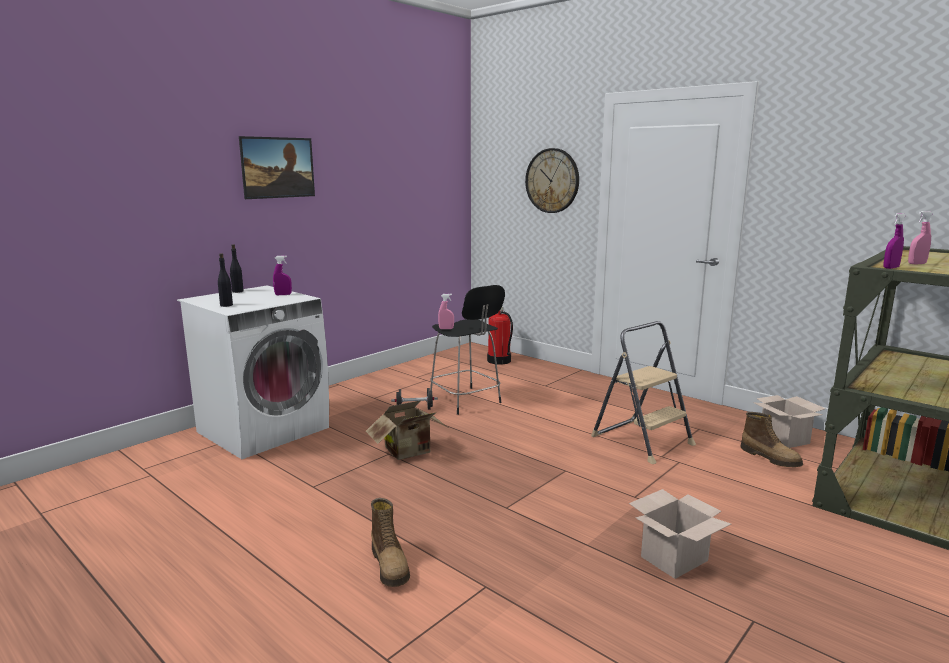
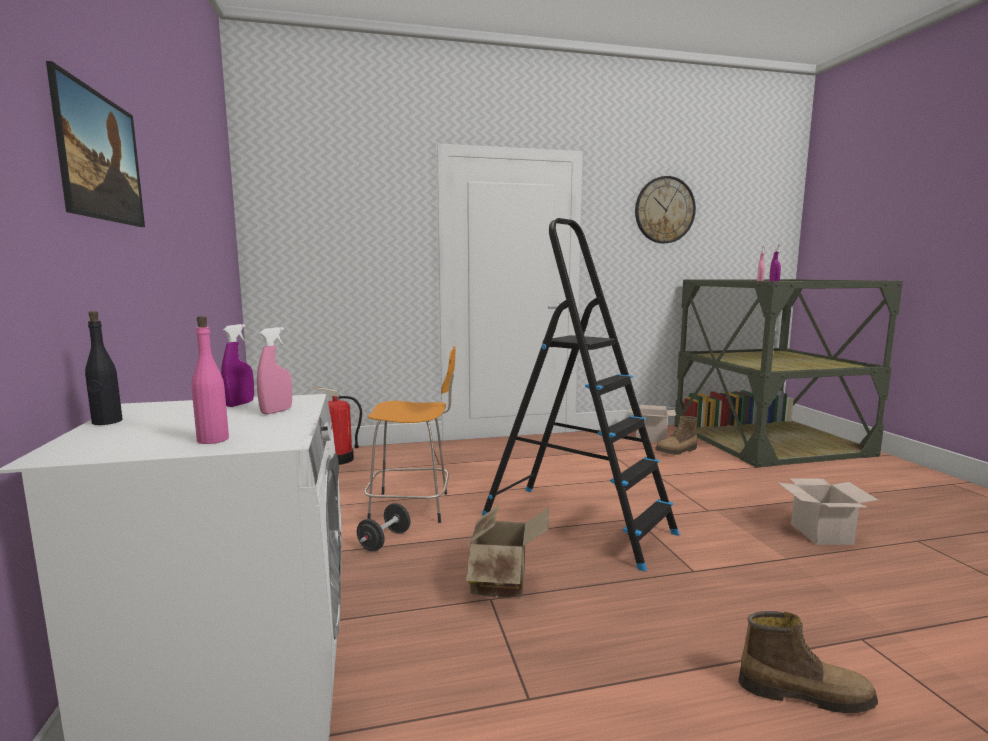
camera: 55 degrees left, 5 degrees down
(226, 305) = (213, 439): black bottle -> pink bottle
(446, 329) = (399, 415): pink spray bottle -> pink spray bottle (276, 411)
(466, 401) = (413, 507): black stool -> orange stool
(520, 453) = (577, 524): none -> black step ladder
(552, 180) = (375, 236): wall clock -> wall clock (664, 210)
(639, 439) = (602, 472): beige step ladder -> none
(770, 458) = (677, 451): boot -> boot turned 150 degrees clockwise

